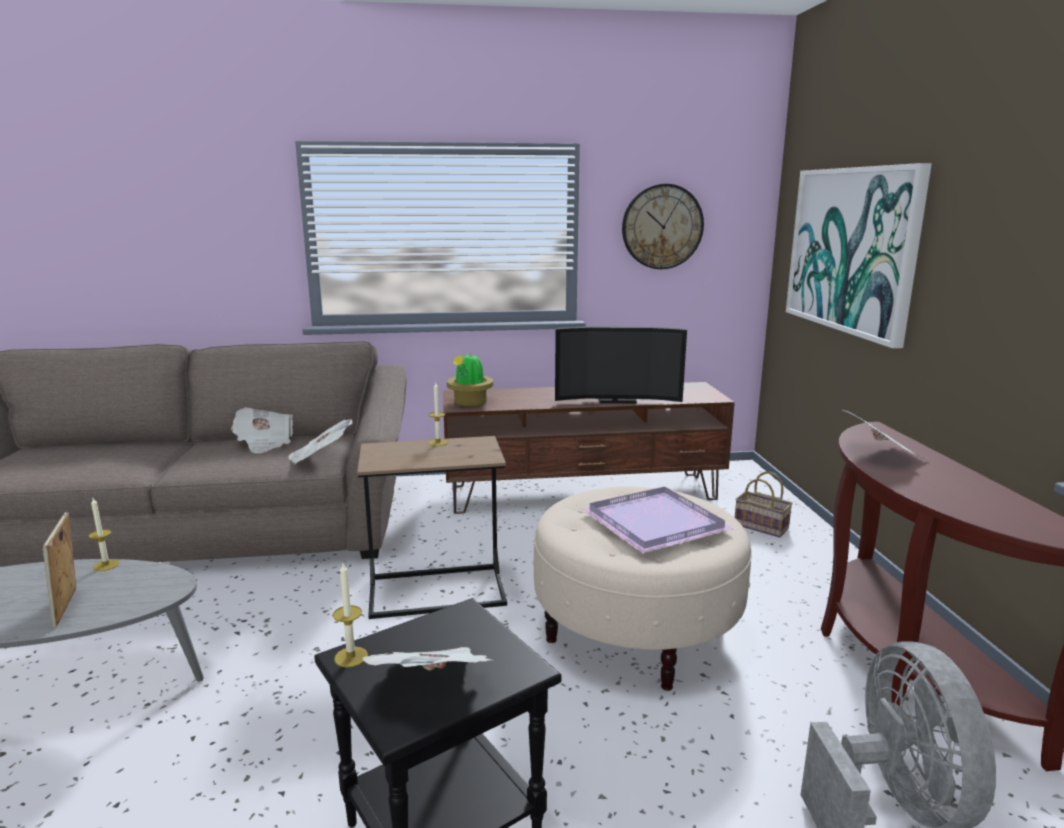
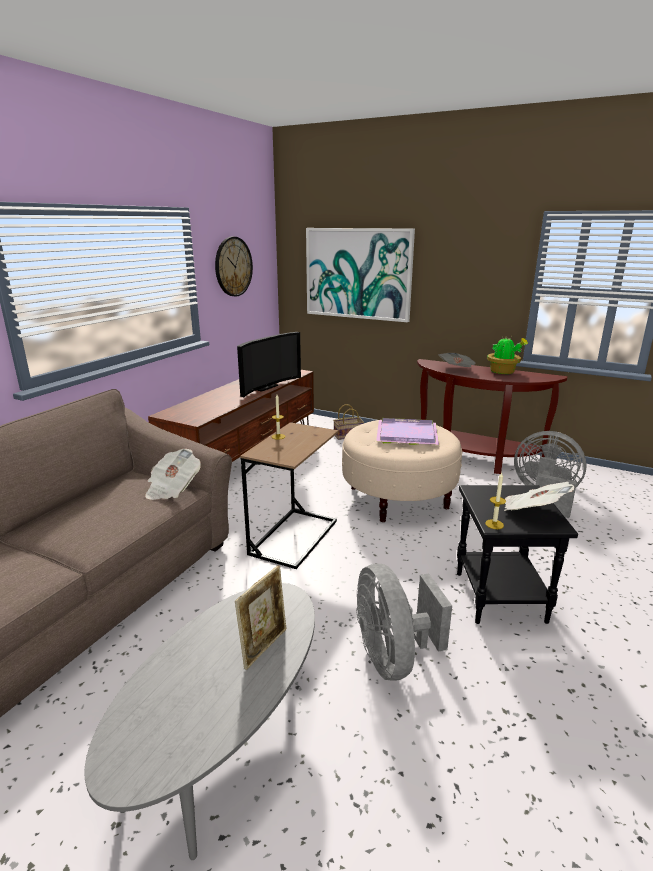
camera: 55 degrees left, 5 degrees up
(68, 608) = (264, 646): picture frame -> picture frame turned 75 degrees counterclockwise
(106, 565) = (204, 622): candle -> none
(229, 760) = (393, 656): none -> grey fan
(264, 443) = (94, 502): newspaper -> none
(469, 403) = (194, 416): potted plant -> potted plant (503, 372)

